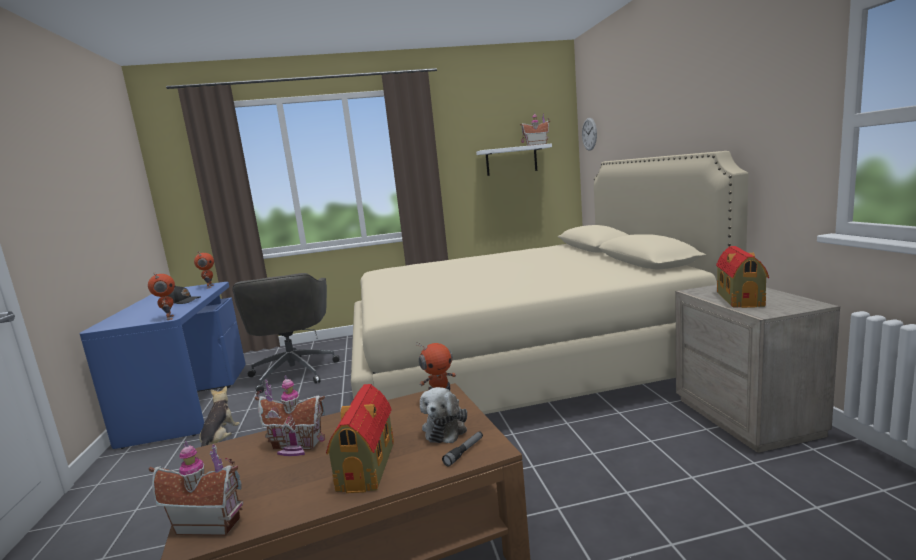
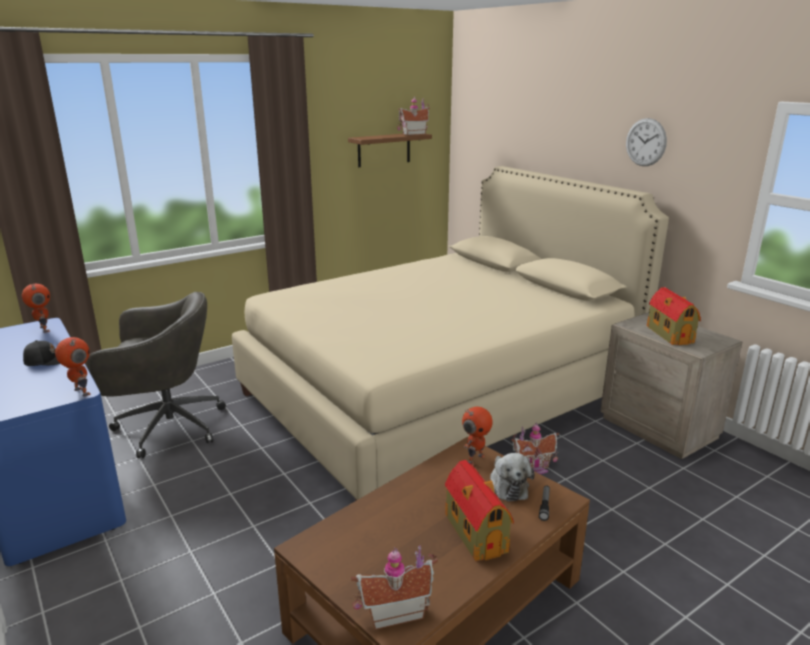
camera: 25 degrees left, 10 degrees up
(220, 441) = (161, 530): plush toy -> none
(294, 372) = (166, 427): grey office chair -> grey office chair turned 60 degrees counterclockwise
(296, 447) = (386, 527): toy house -> toy house (533, 468)
(511, 160) = (384, 149): white shelf -> brown shelf
(589, 134) = (469, 126): wall clock -> wall clock (646, 142)

